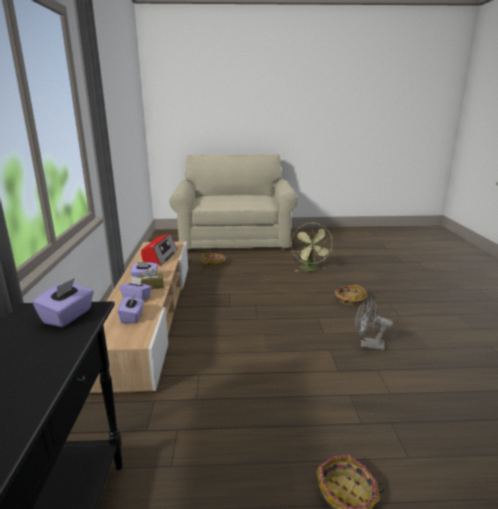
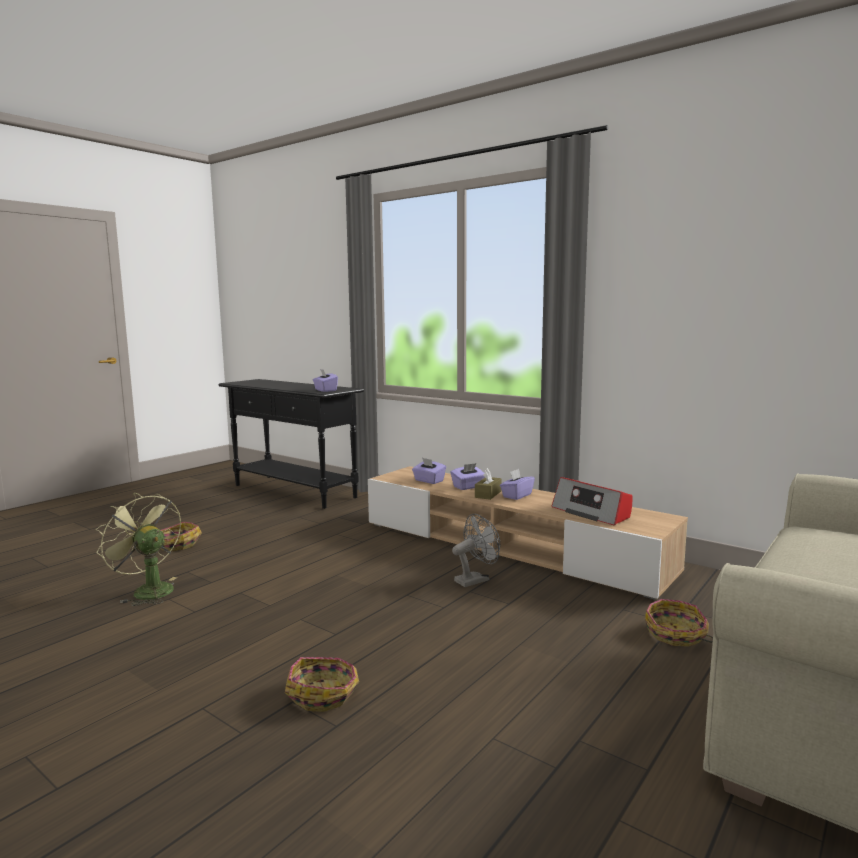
camera: 130 degrees right, 10 degrees down
(310, 270) = (515, 737): green fan -> green fan (147, 590)
(368, 345) = (225, 631): grey fan -> grey fan (476, 579)

